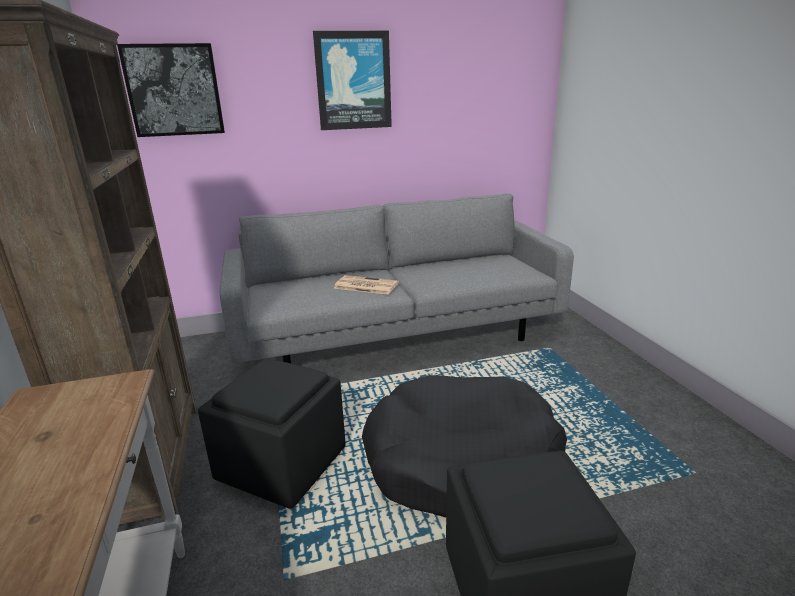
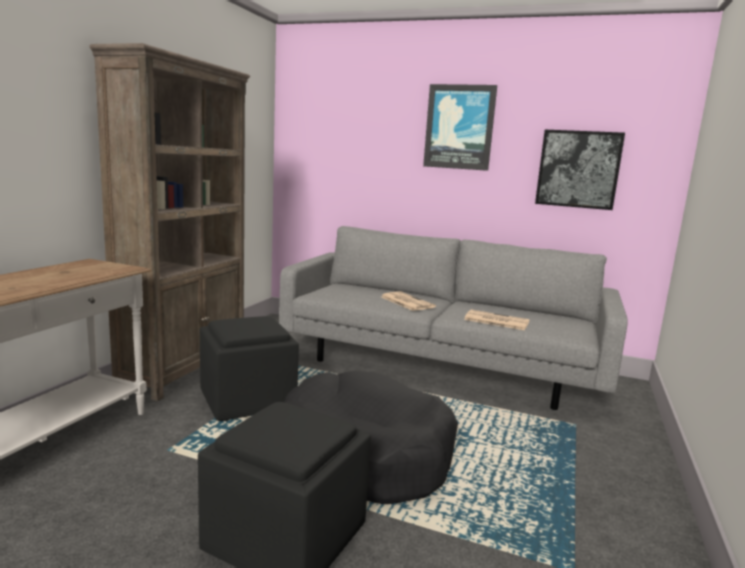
camera: 35 degrees right, 10 degrees down
(174, 90) = (322, 125): picture -> picture (578, 169)
(463, 280) = (495, 321): none -> newspaper

